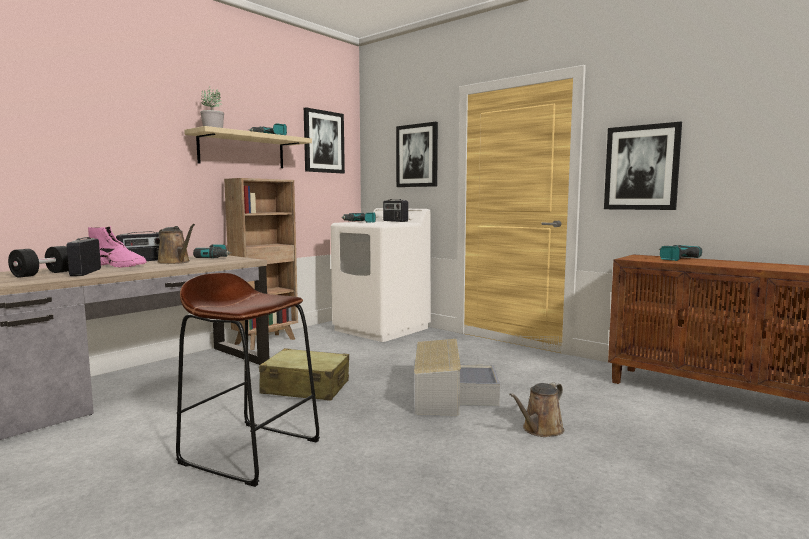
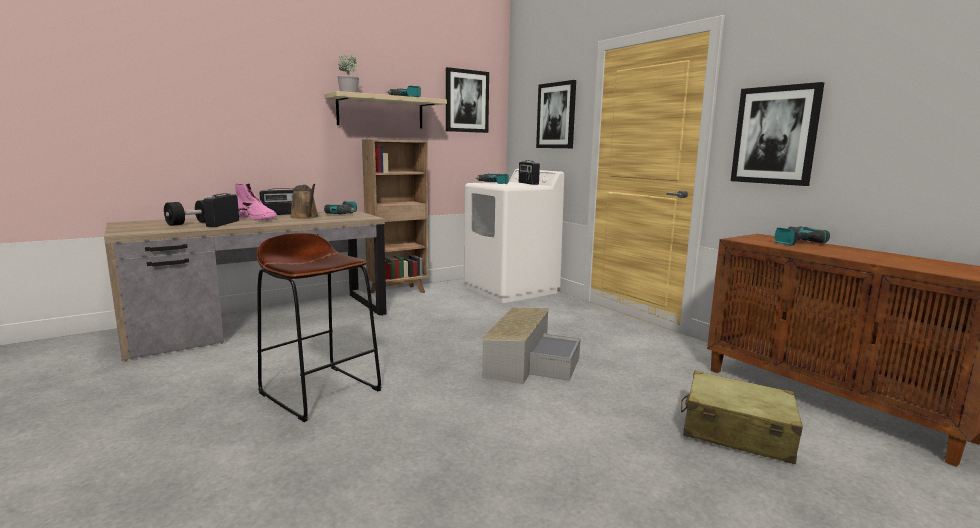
camera: 15 degrees right, 5 degrees up
(306, 388) = (403, 340): beige suitcase -> beige suitcase (736, 432)
(540, 430) = (593, 409): brown watering can -> none

